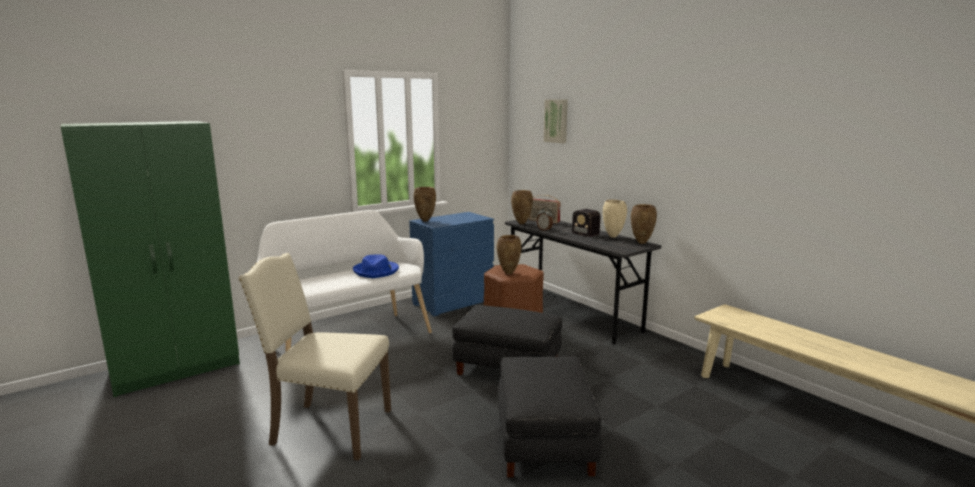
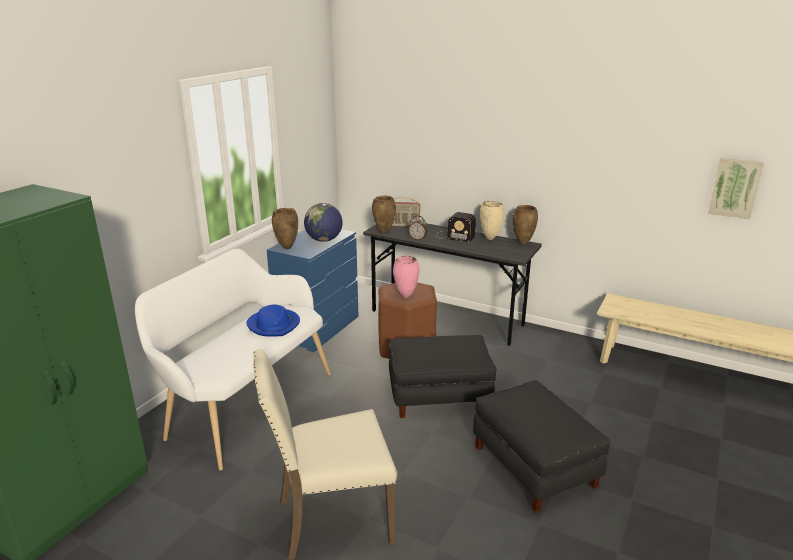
camera: 25 degrees left, 10 degrees up
(460, 220) = (324, 240): none -> globe
(508, 273) = (405, 296): brown vase -> pink vase
(556, 121) = (405, 114): picture -> picture (735, 188)

